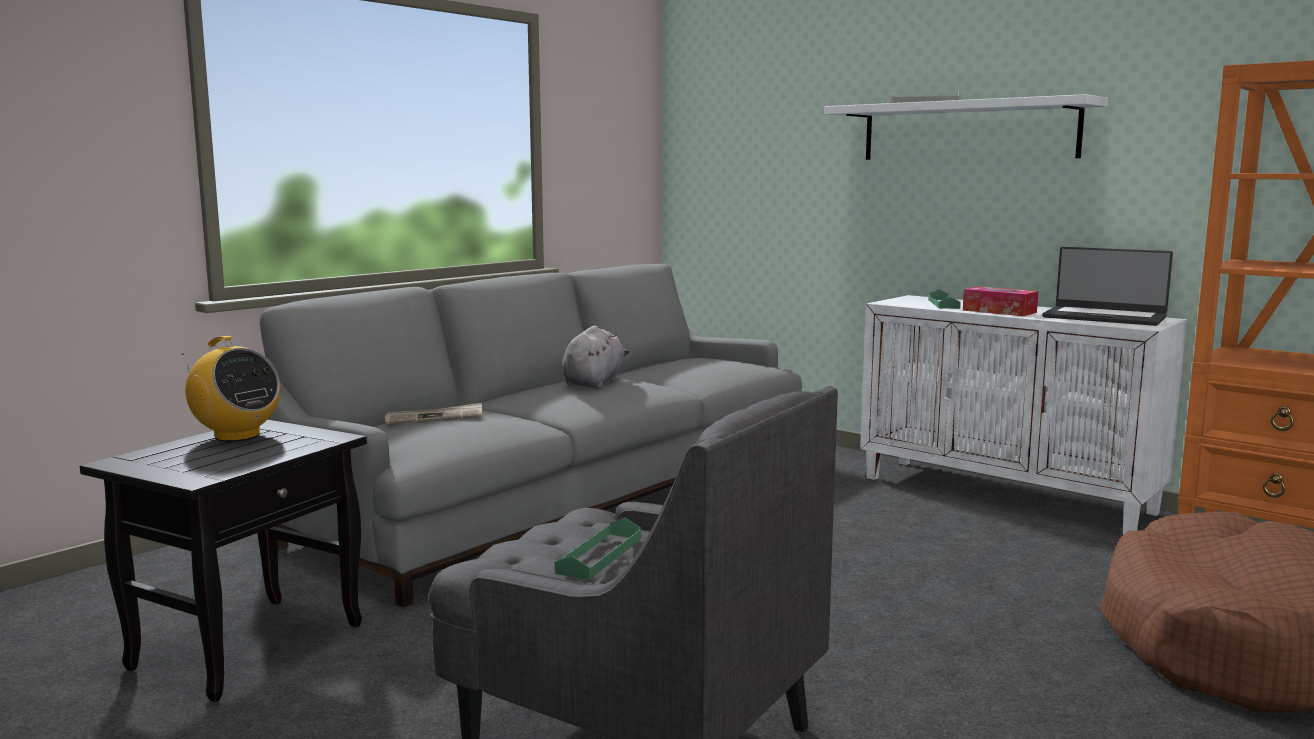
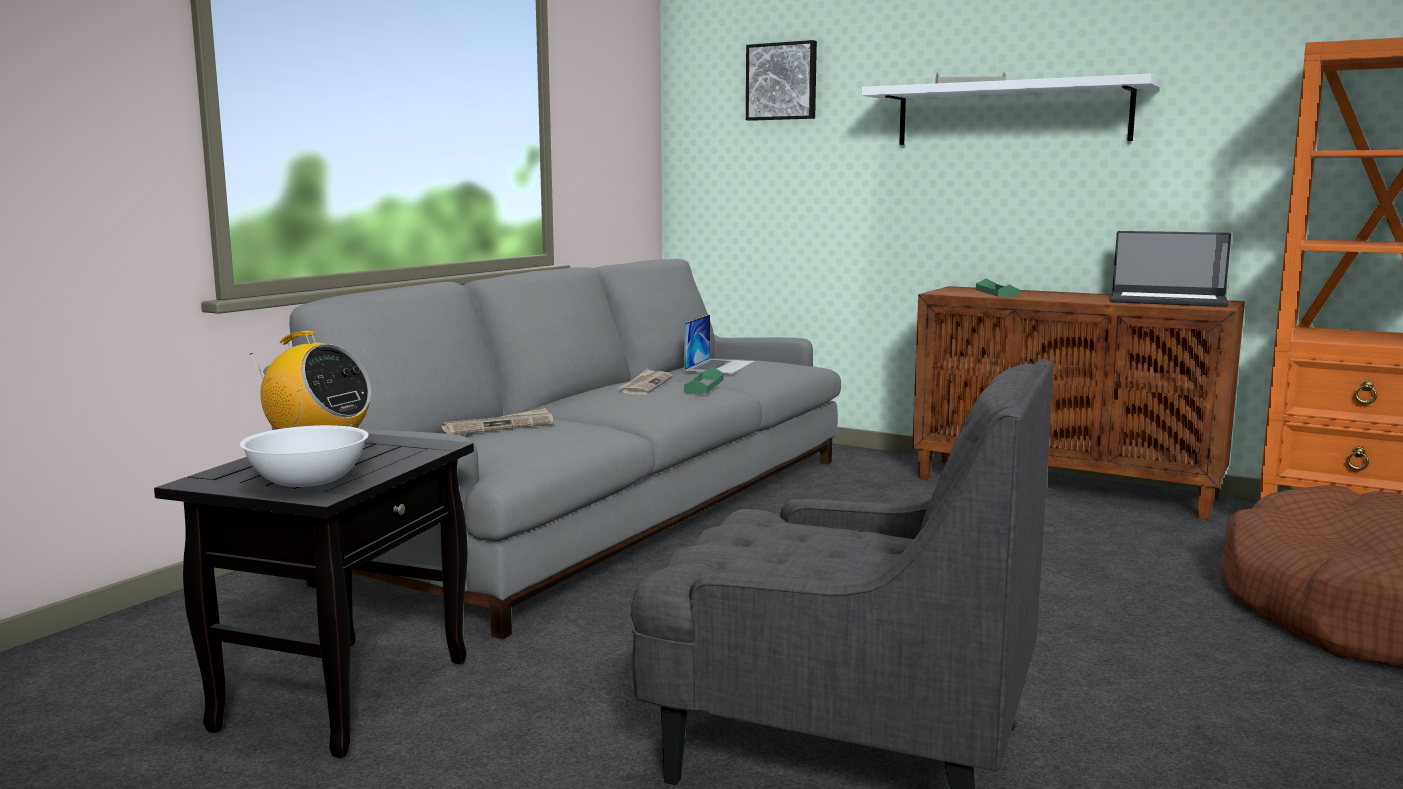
camera: 10 degrees left, 0 degrees up
(198, 466) = (307, 481): none -> white bowl
(594, 382) = (645, 385): grey plush toy -> newspaper
(599, 555) = (813, 553): green tray -> green tray (704, 386)
(680, 365) = (720, 366): none -> laptop
(764, 99) = (782, 81): none -> picture
(999, 311) = (1060, 298): tissue box -> none
(1007, 494) = (1066, 487): white cabinet -> brown cabinet

